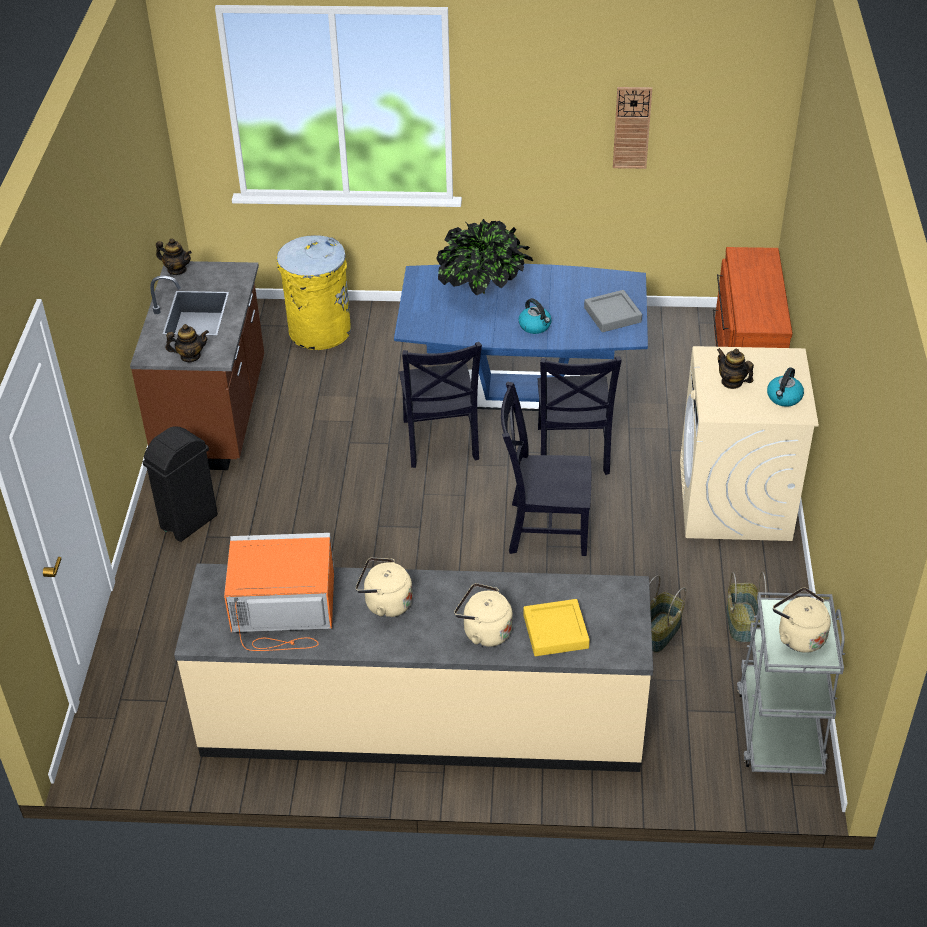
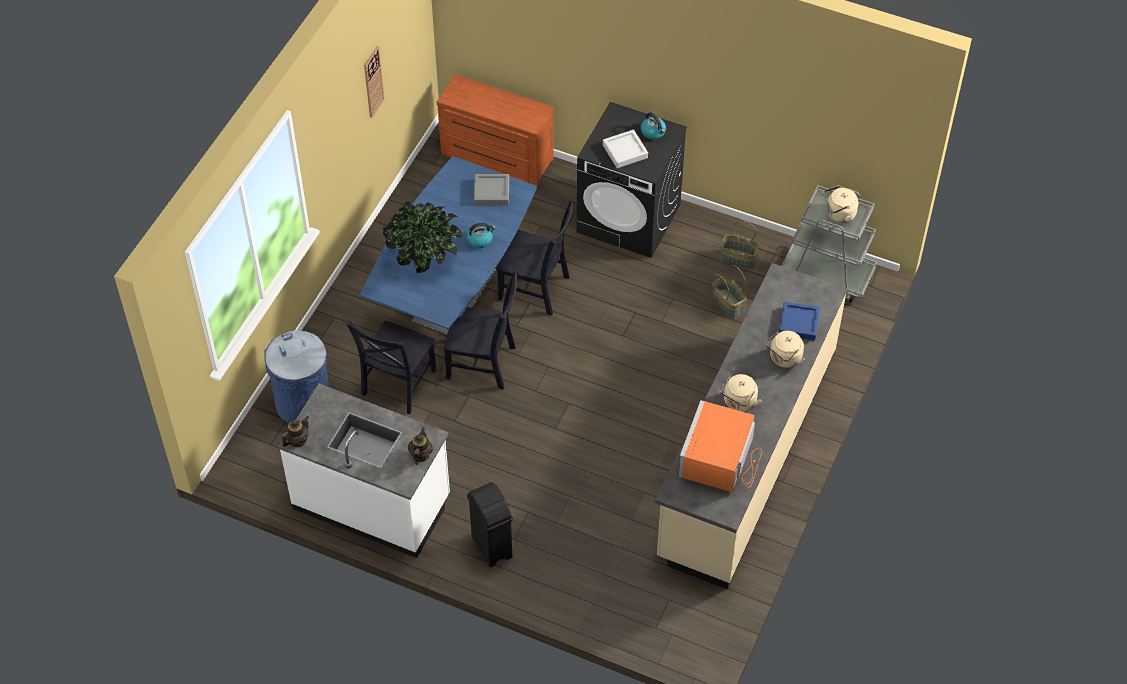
camera: 70 degrees left, 10 degrees up
(214, 415) = (372, 502): brown counter -> white counter
(319, 331) = (303, 404): yellow trash can -> blue trash can
(544, 528) = (605, 331): black chair -> black chair (397, 385)
(555, 631) = (799, 323): yellow tray -> blue tray
(732, 382) = (625, 151): teapot -> grey tray
(735, 500) = (629, 218): beige washing machine -> black washing machine

